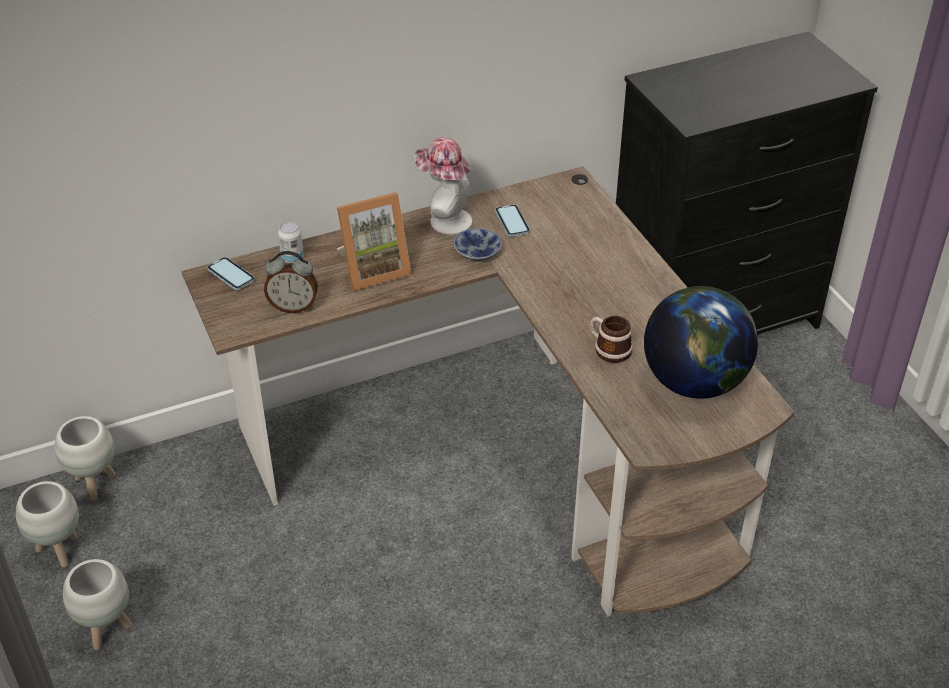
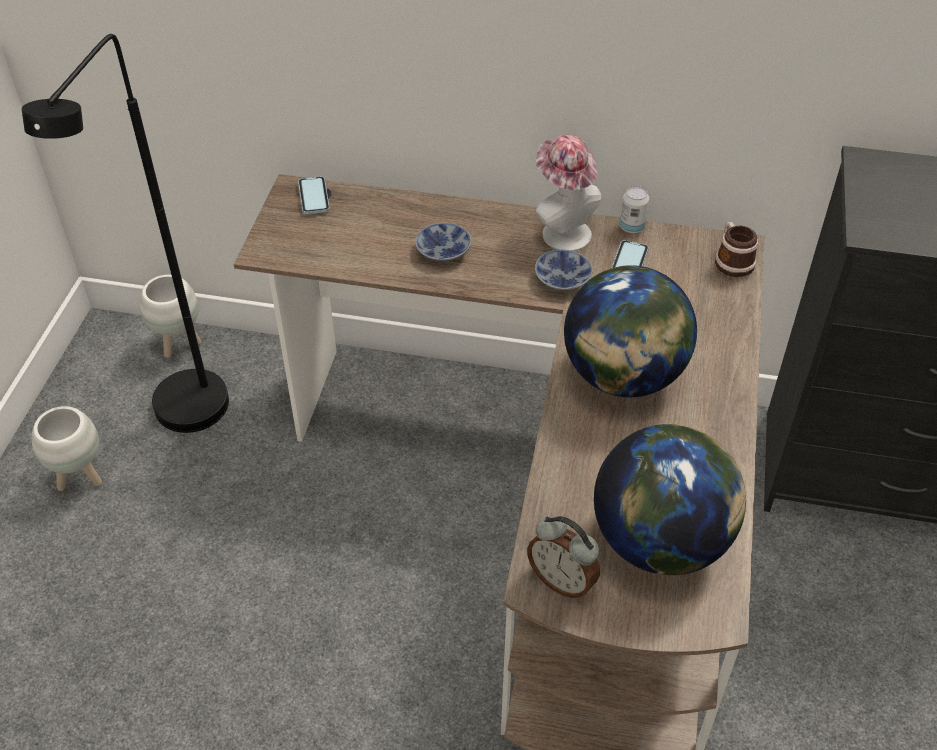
camera: 35 degrees right, 5 degrees up
(59, 551) = (105, 388): white planter -> none
(161, 540) = (185, 421): none -> black floor lamp
(292, 258) = (382, 205): can -> can (632, 227)
(293, 306) = (338, 253): alarm clock -> alarm clock (562, 580)
(373, 269) = (445, 250): picture frame -> bowl
(578, 295) = (623, 376): none -> globe
(608, 348) = (600, 451): mug -> mug (732, 260)

